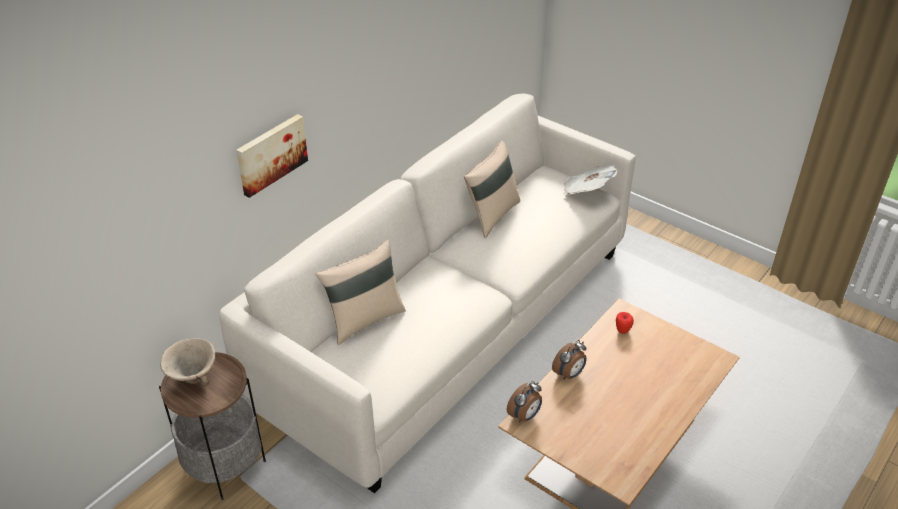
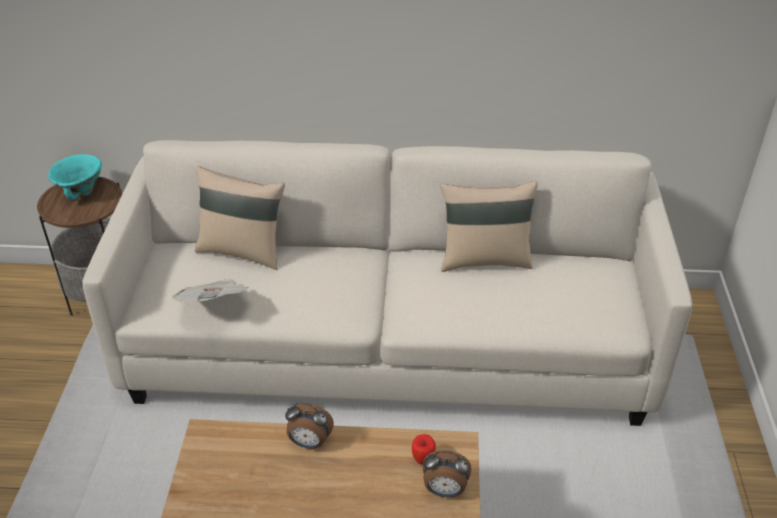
camera: 55 degrees right, 0 degrees up
(192, 378) = (80, 191): beige bowl -> turquoise bowl
(270, 154) = (232, 32): picture -> none
(525, 416) = (217, 434): alarm clock -> alarm clock (444, 490)
(586, 191) = (614, 310): newspaper -> newspaper (214, 305)

